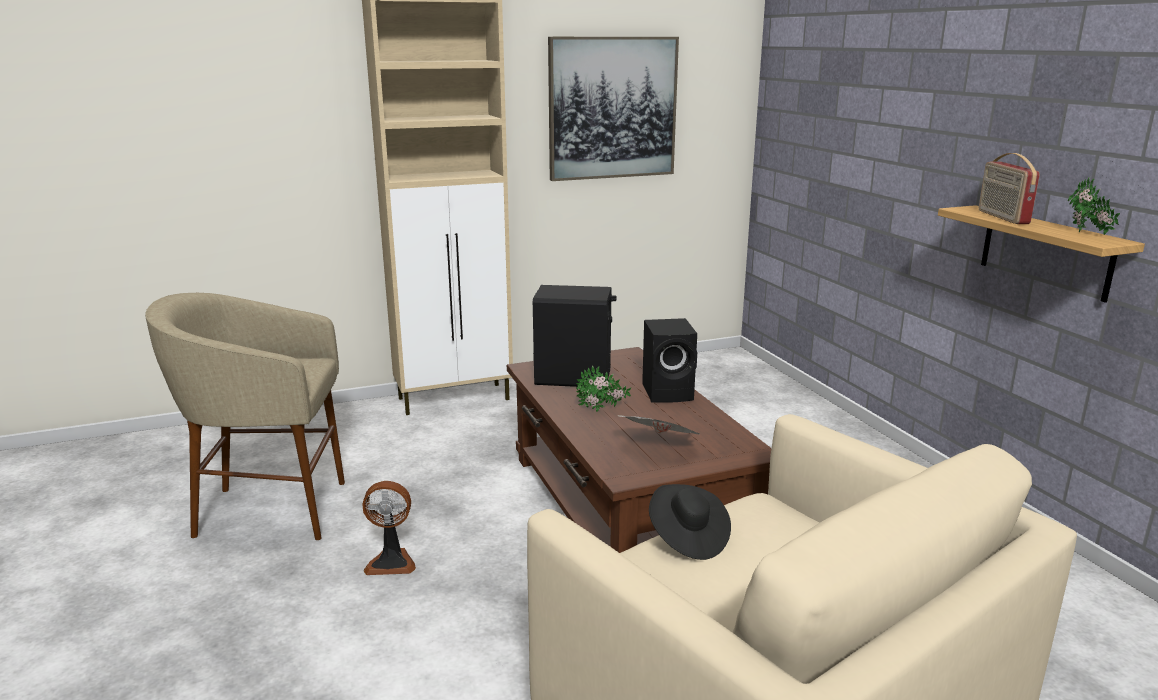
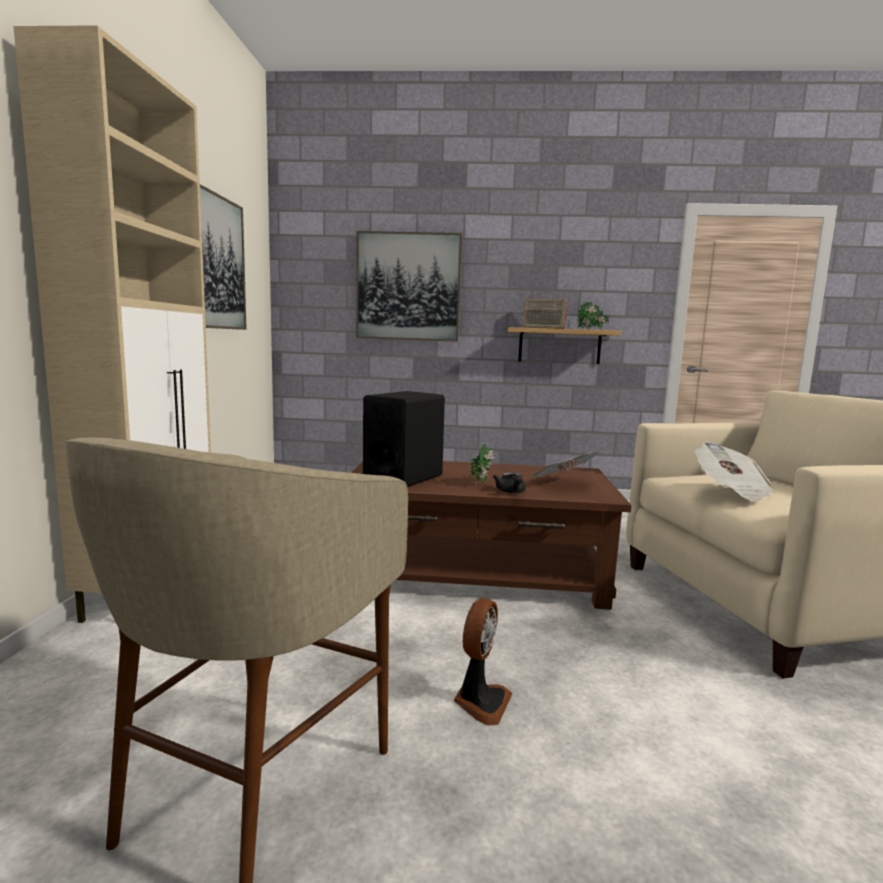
camera: 65 degrees left, 10 degrees down
(585, 427) = (511, 492): none -> black teapot
(669, 392) = (470, 466): black speaker -> none
(687, 538) = (731, 491): black hat -> newspaper
(869, 125) = (408, 287): none -> picture

